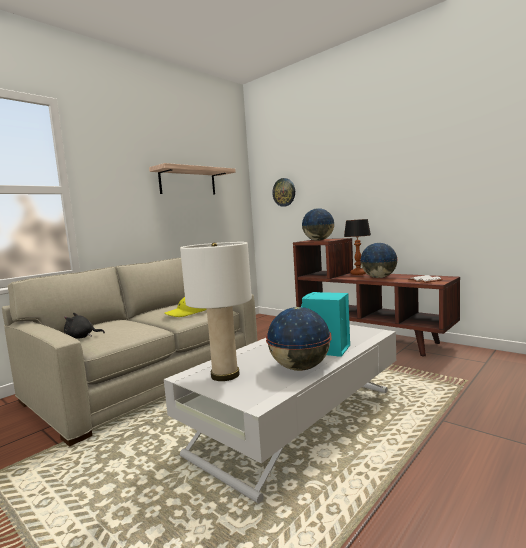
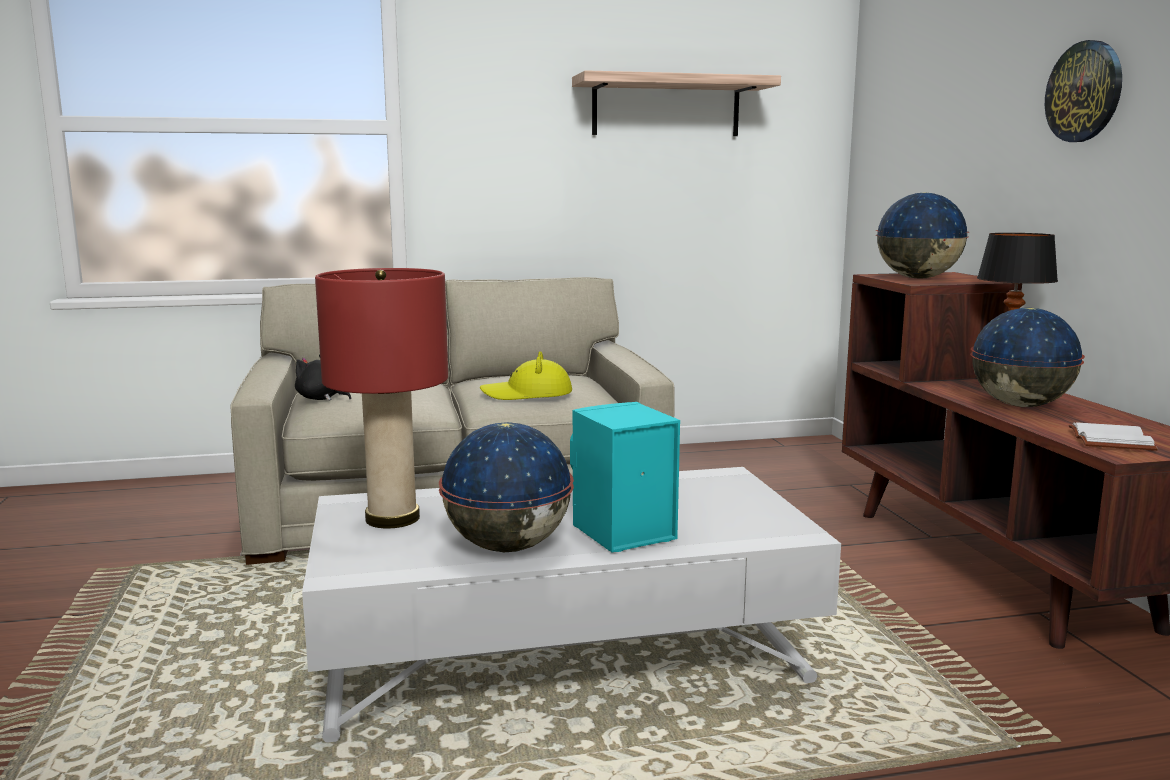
camera: 35 degrees right, 5 degrees up
(224, 375) = (392, 518): white table lamp -> red table lamp
(284, 192) = (908, 138): wall clock -> wall clock (1084, 92)

